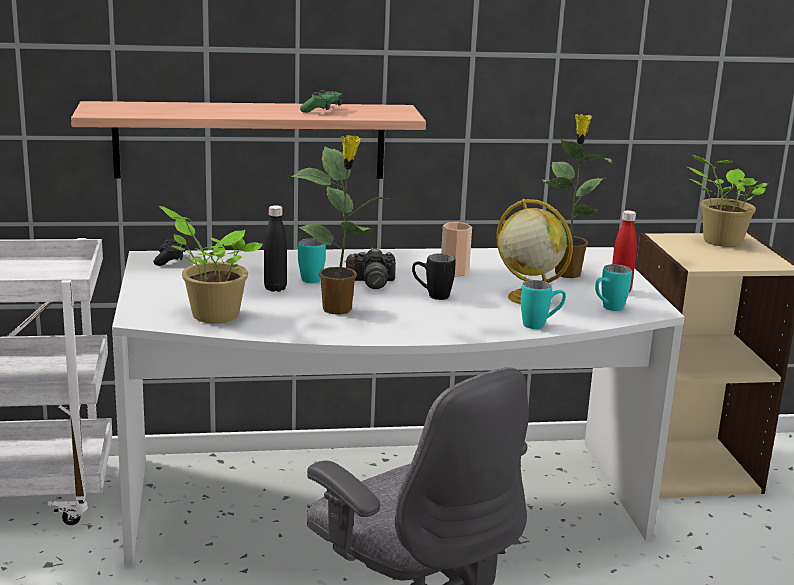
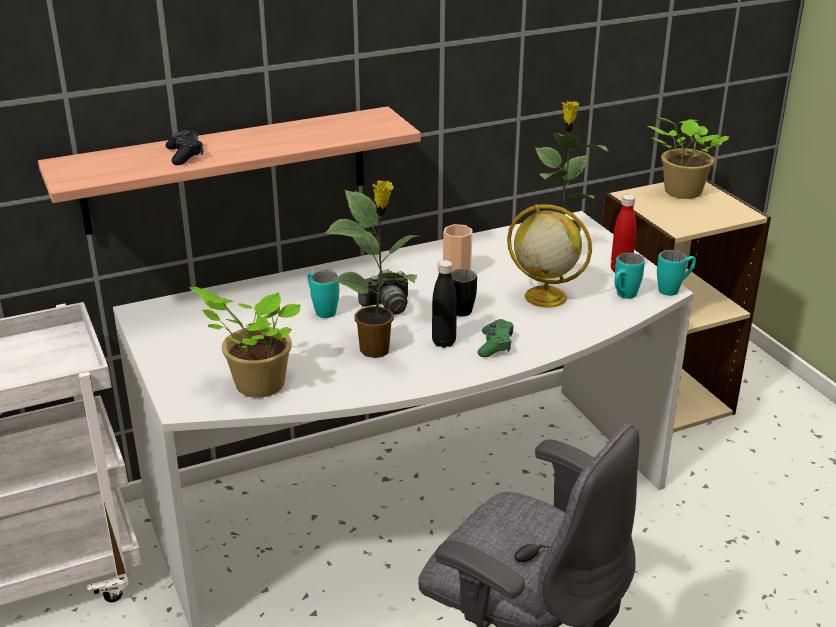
camera: 15 degrees left, 10 degrees up
(170, 259) = (164, 311): black game controller -> black game controller (185, 155)
(275, 288) = (297, 333): black bottle -> black bottle (443, 342)
(322, 110) = (307, 132): green game controller -> green game controller (495, 345)
(540, 325) = (576, 331): turquoise mug -> turquoise mug (674, 289)

